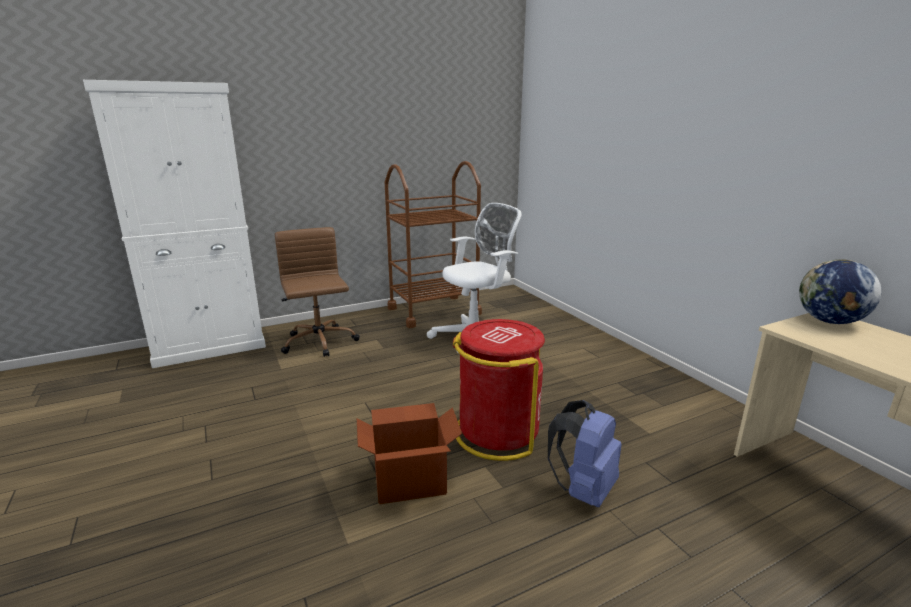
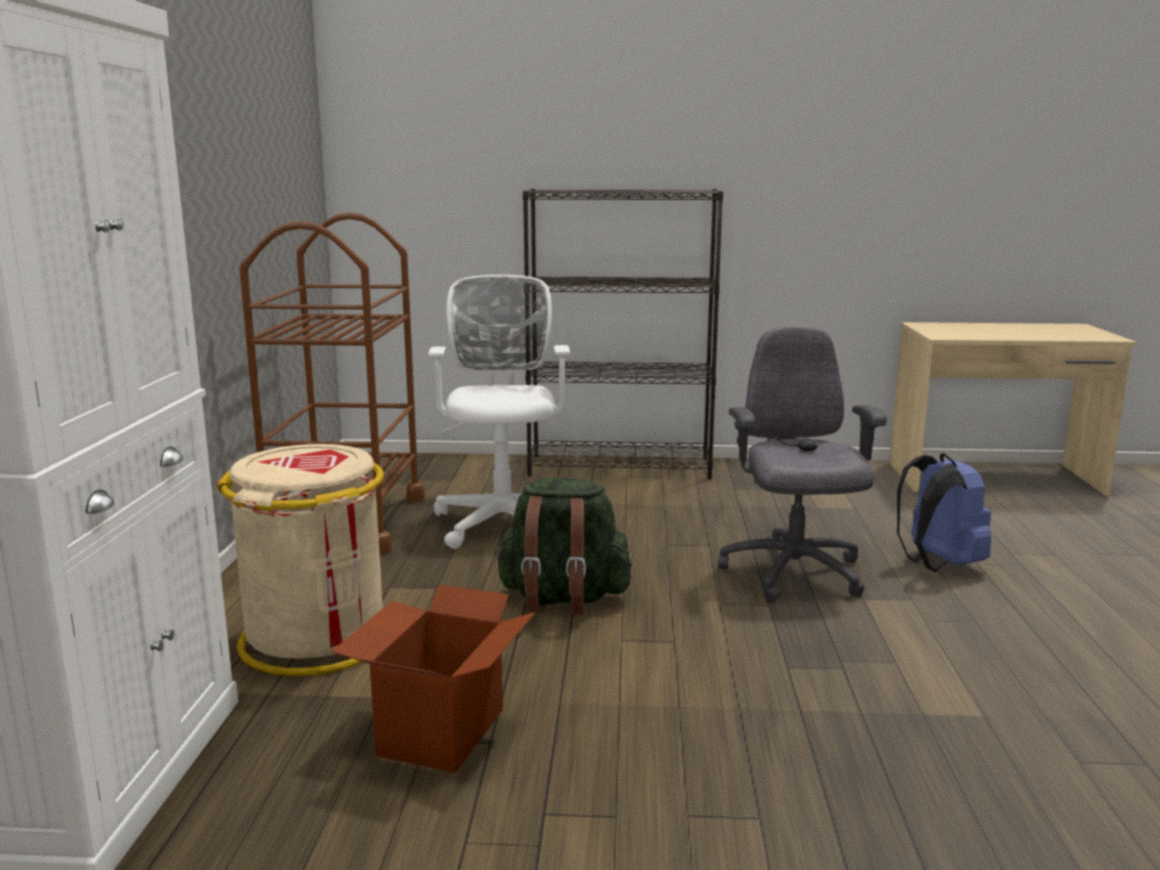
camera: 60 degrees left, 5 degrees down
(319, 343) = (317, 640): brown office chair -> beige trash can
(397, 376) = (563, 599): none -> green backpack
(409, 482) = (869, 650): cardboard box -> cardboard box (439, 732)
(497, 433) = (793, 574): red trash can -> grey office chair
(597, 342) = (621, 466): none -> black bookcase
(829, 321) = (934, 326): globe -> none

